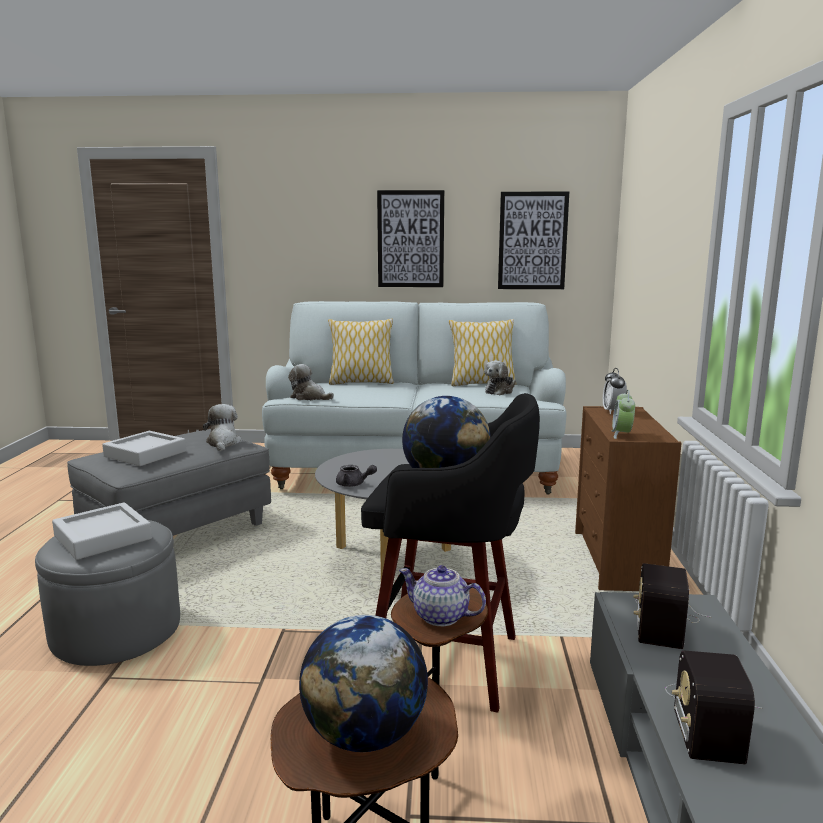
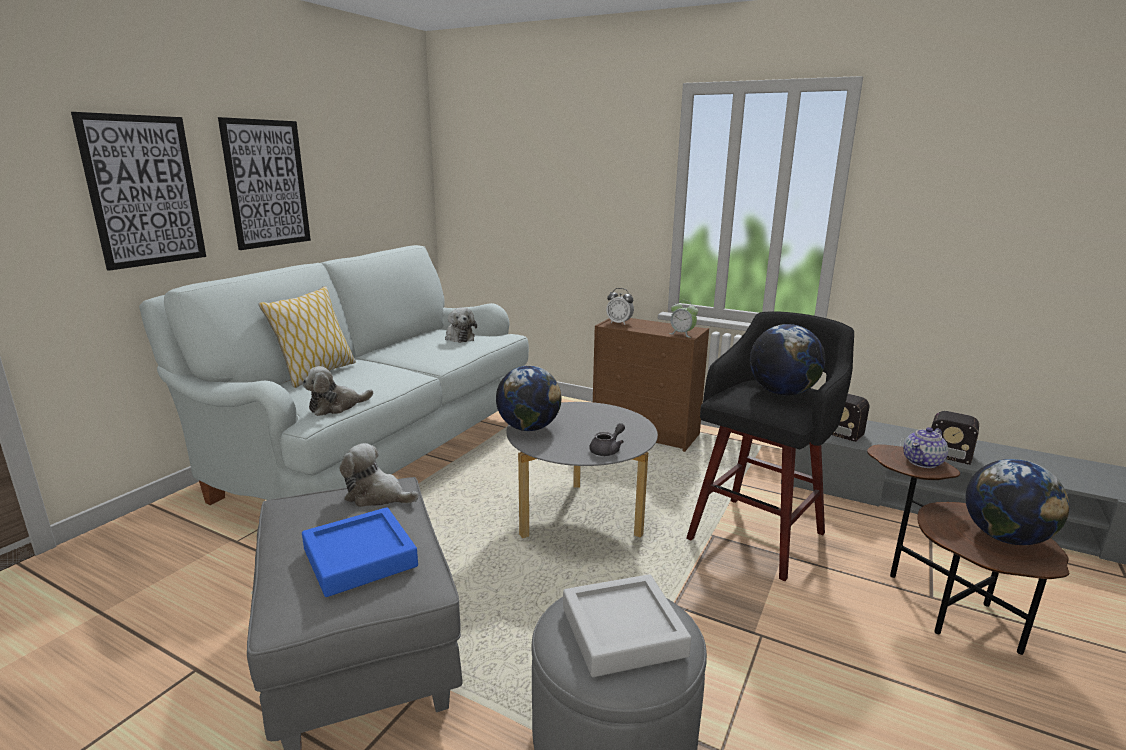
camera: 65 degrees left, 5 degrees up
(145, 454) = (360, 558): grey tray -> blue tray
(371, 455) = (528, 428): none -> globe
(481, 384) = (418, 337): pillow -> none
(532, 241) = (378, 181): picture -> picture (144, 191)

